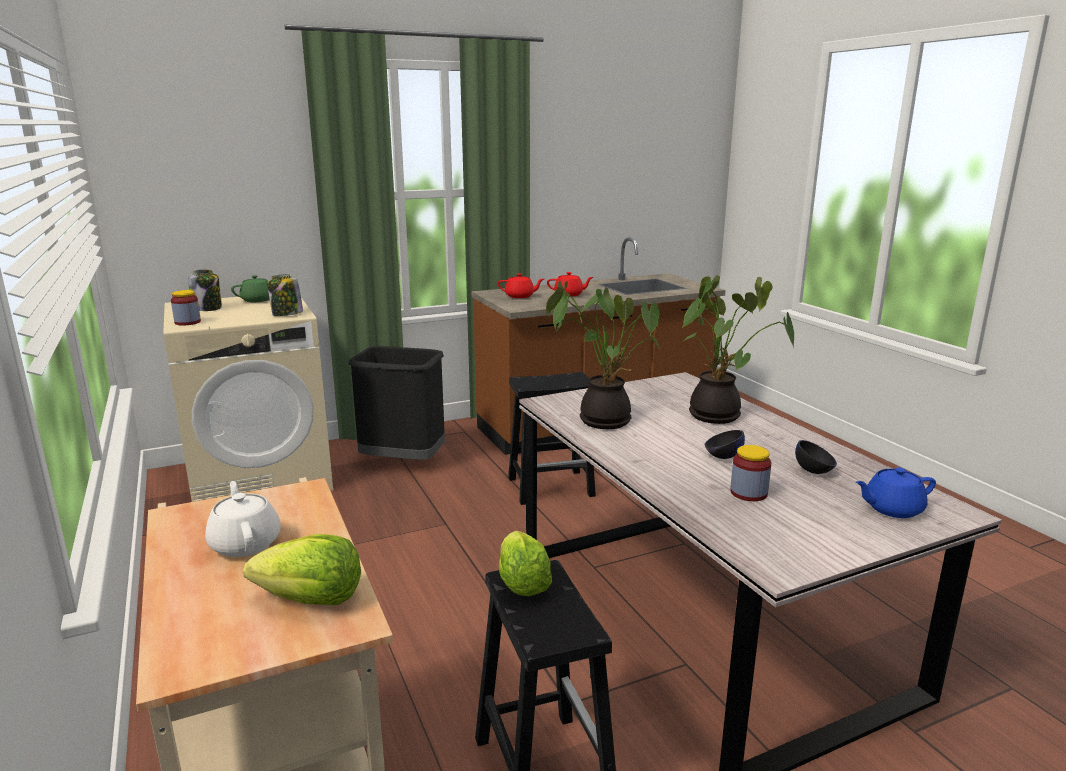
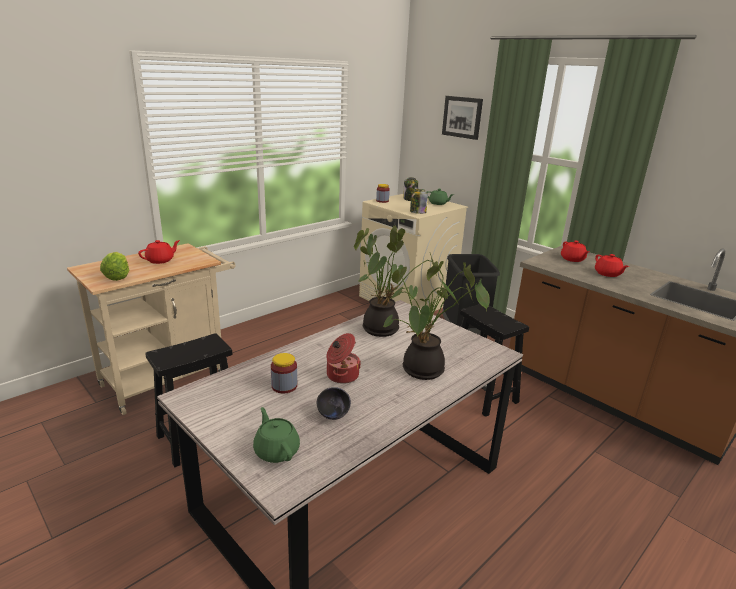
camera: 70 degrees right, 5 degrees up
(242, 154) = (462, 117): none -> picture
(245, 543) = (161, 260): white teapot -> red teapot
(522, 583) = (207, 342): lettuce -> none
(723, 457) = (341, 375): black bowl -> cooking pot
(891, 509) = (276, 450): blue teapot -> green teapot

